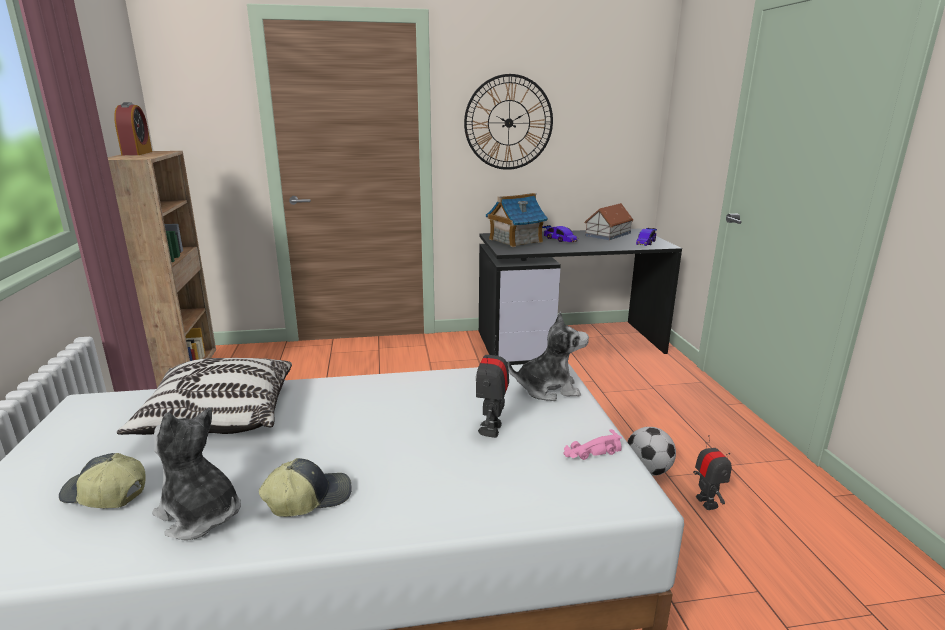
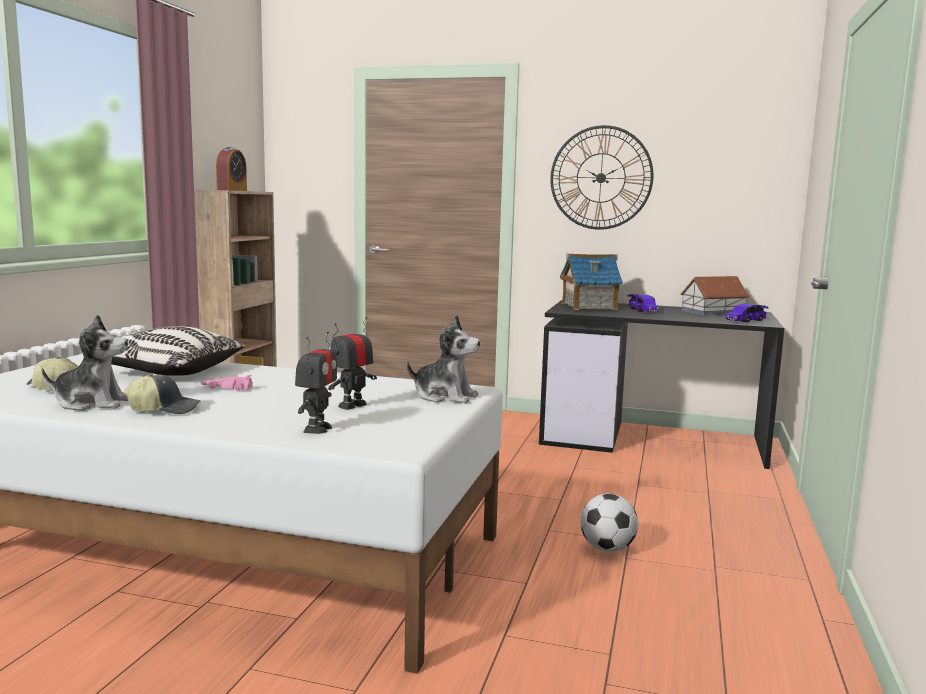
camera: 25 degrees right, 10 degrees down
(200, 515) = (92, 403): plush toy -> plush toy turned 120 degrees clockwise
(590, 453) = (409, 428): pink toy car -> pink toy car (226, 388)
(706, 502) = (644, 584): toy robot -> toy robot (317, 429)

